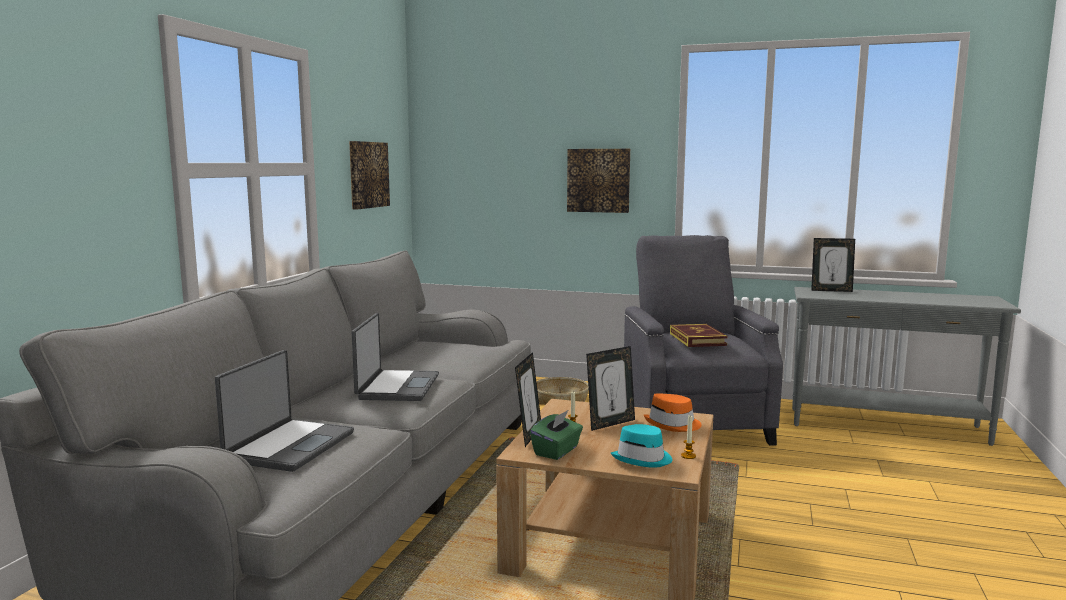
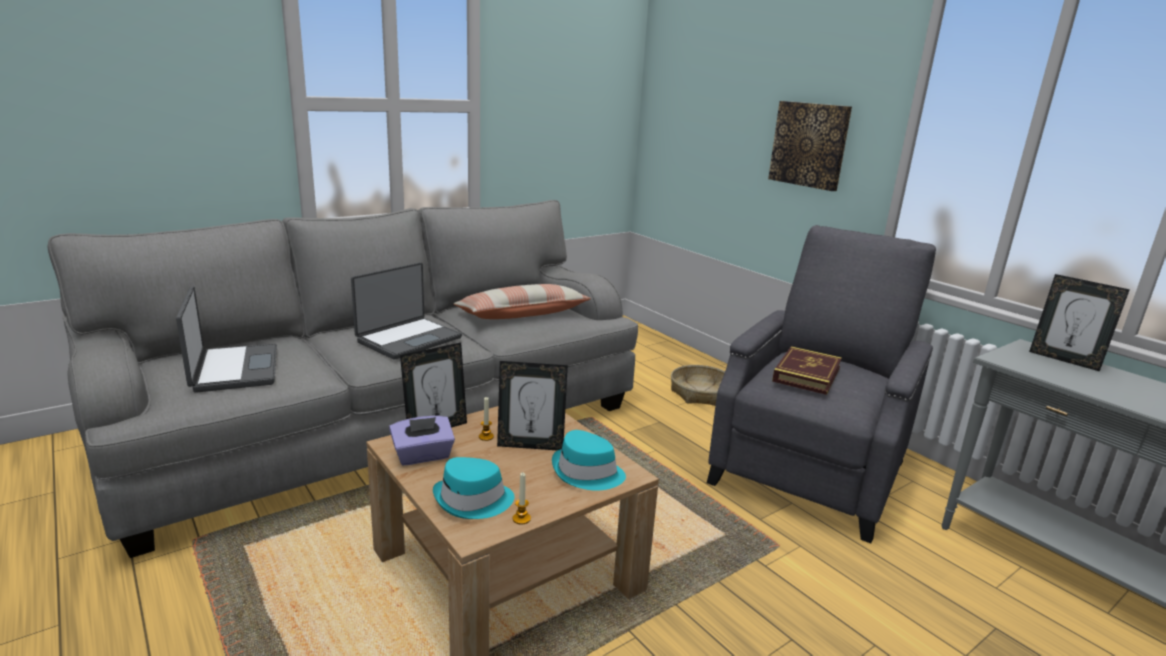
camera: 35 degrees right, 10 degrees up
(289, 446) = (233, 369): laptop -> laptop turned 75 degrees counterclockwise
(367, 175) = (565, 115): picture -> none
(442, 354) = (522, 315): none -> pillow
(557, 451) = (423, 456): green tissue box -> purple tissue box
(673, 425) = (587, 473): orange hat -> turquoise hat

